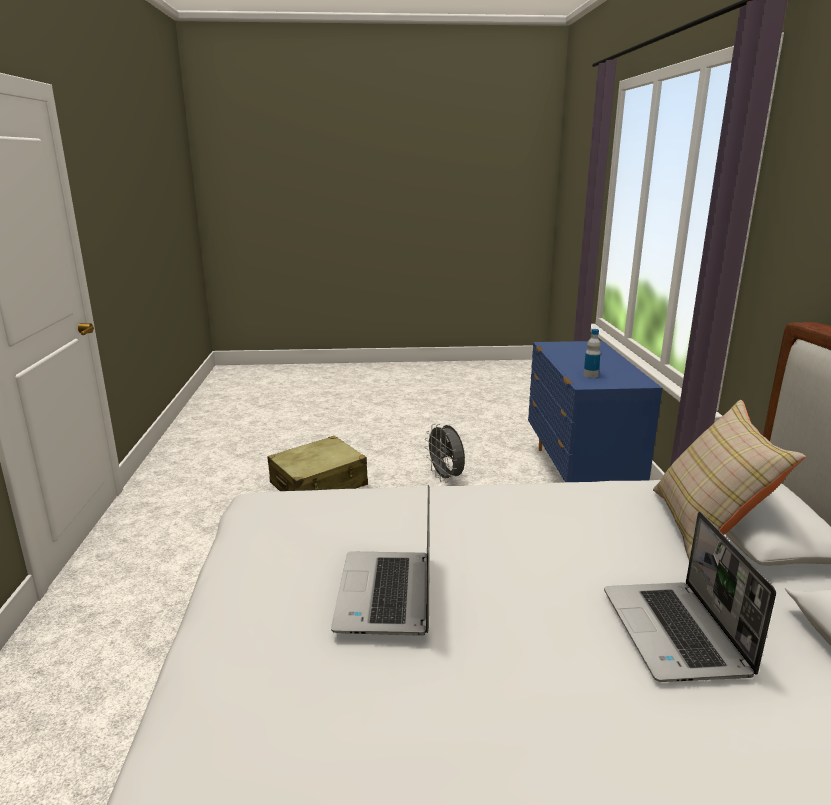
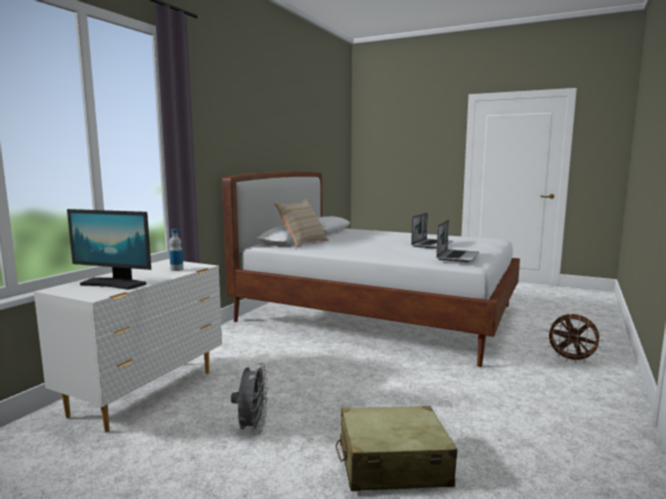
camera: 150 degrees left, 10 degrees down
(67, 718) = (571, 360): none -> brown fan
(577, 353) = (114, 284): none -> monitor
(579, 477) = (146, 392): blue dresser -> white dresser
(676, 633) = (360, 237): laptop -> laptop (457, 256)

